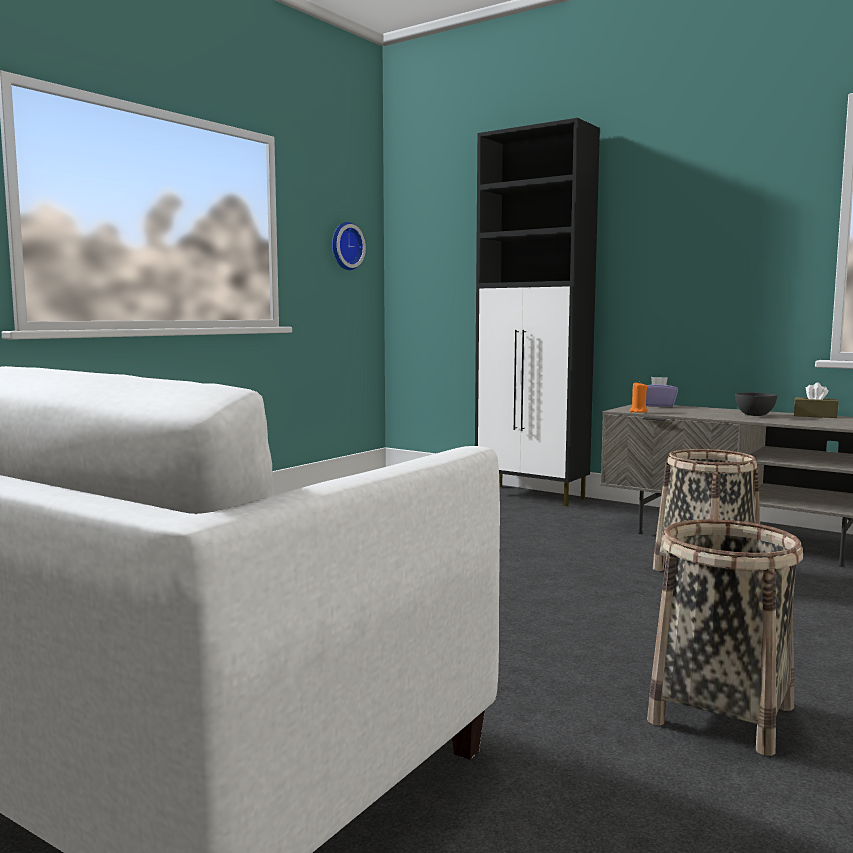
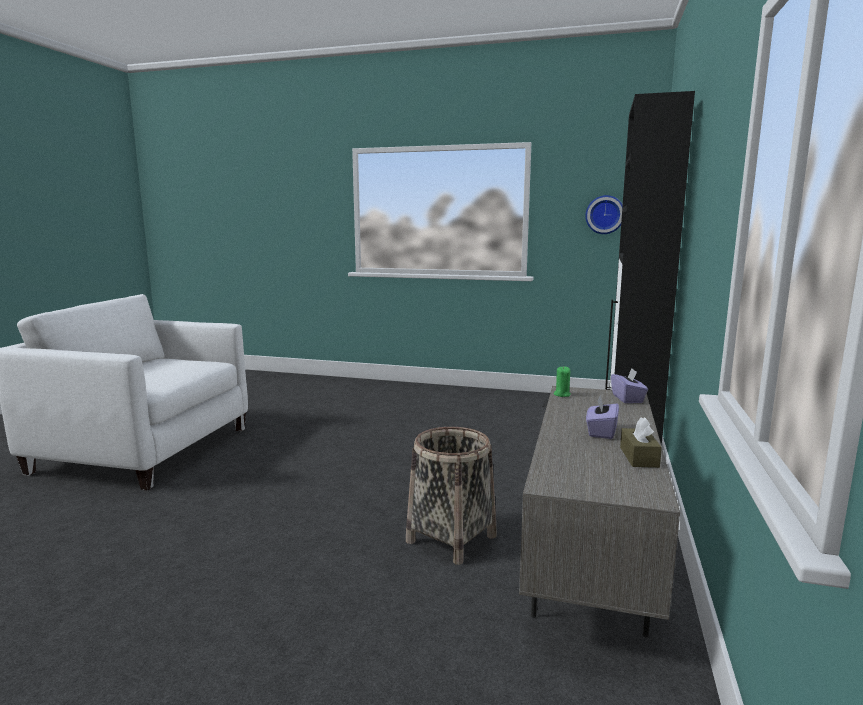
camera: 70 degrees right, 5 degrees up
(638, 411) = (561, 394): orange candle -> green candle
(721, 714) = (177, 546): basket -> none
(755, 415) = (601, 432): grey bowl -> purple tissue box

